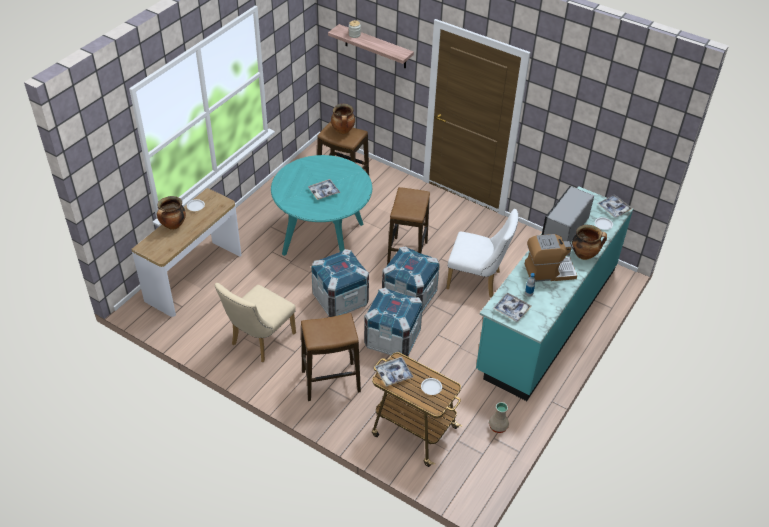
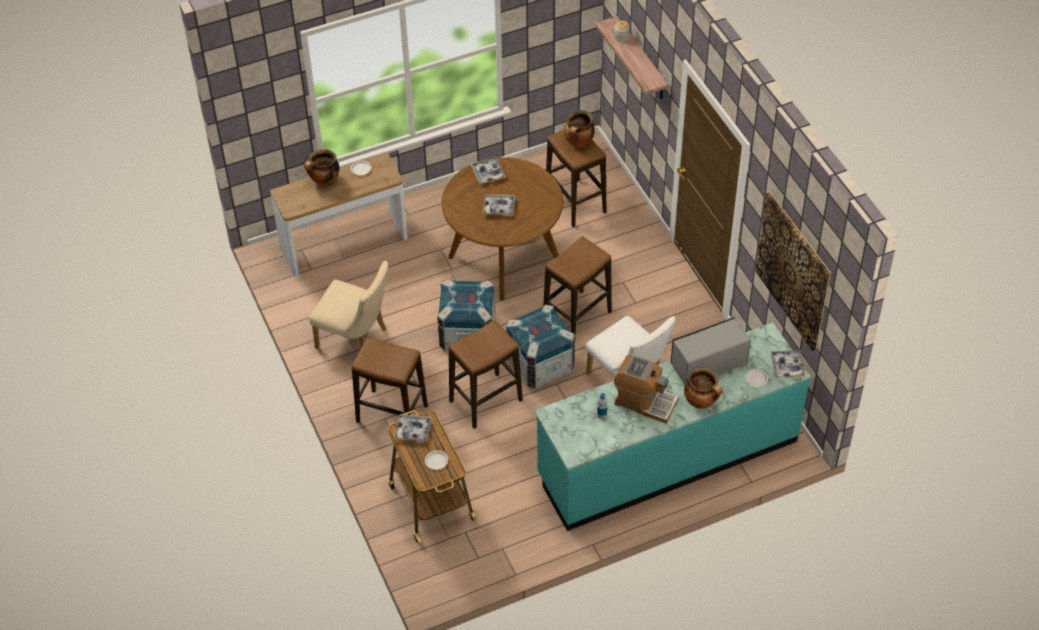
camera: 35 degrees right, 5 degrees up
(259, 341) = (356, 340): beige chair -> beige chair turned 135 degrees counterclockwise
(323, 238) = (504, 258): turquoise dining table -> brown dining table
(392, 339) = (486, 401): crate -> stool
(498, 426) = (516, 540): beige vase -> none
(511, 310) = (568, 422): tray -> tray (488, 173)
(597, 134) = (793, 271): none -> picture

